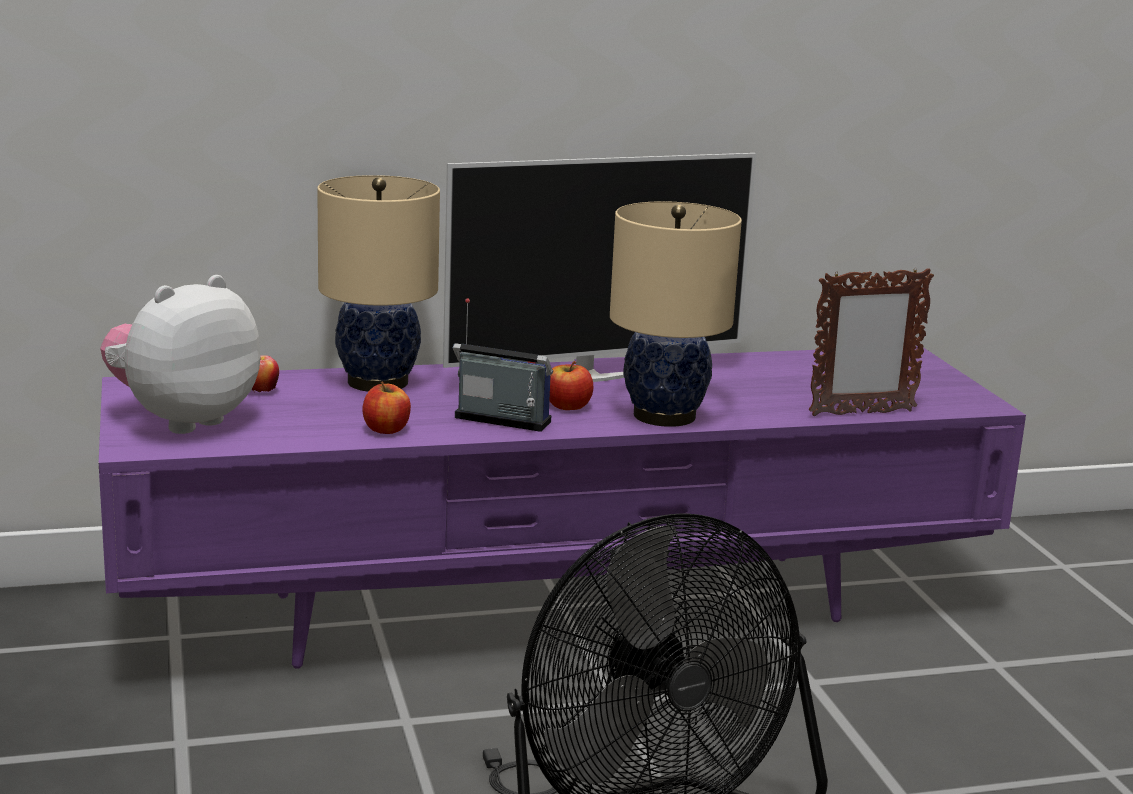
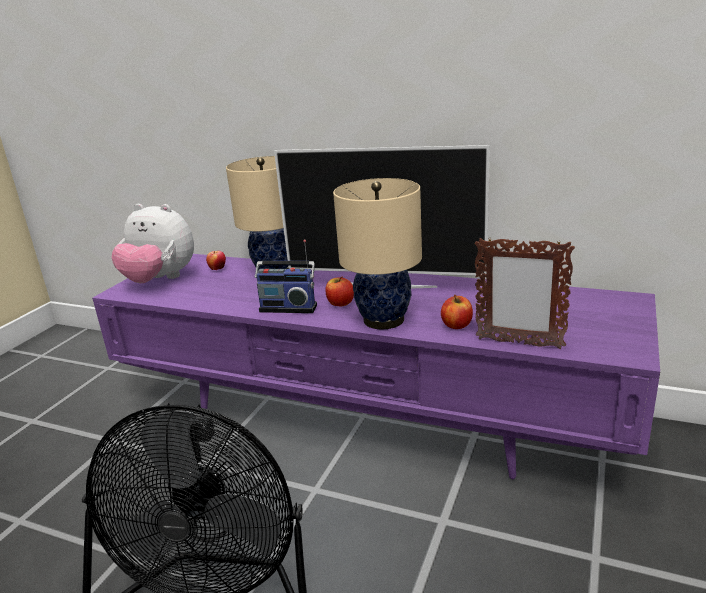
camera: 40 degrees right, 5 degrees up
(183, 420) = (160, 280): plush toy -> plush toy turned 150 degrees counterclockwise
(386, 429) = (229, 301): apple -> apple (457, 325)
(501, 422) = (289, 307): radio -> radio turned 135 degrees clockwise

